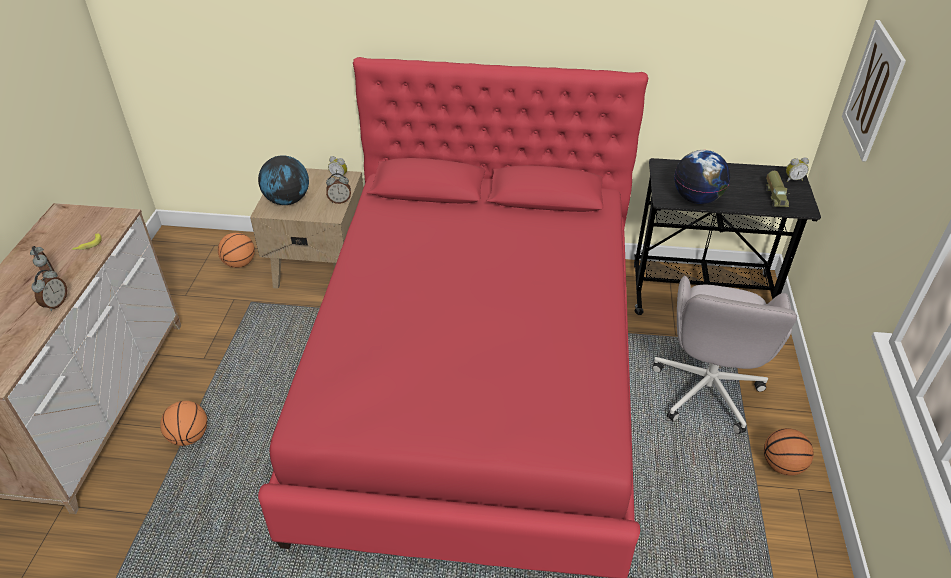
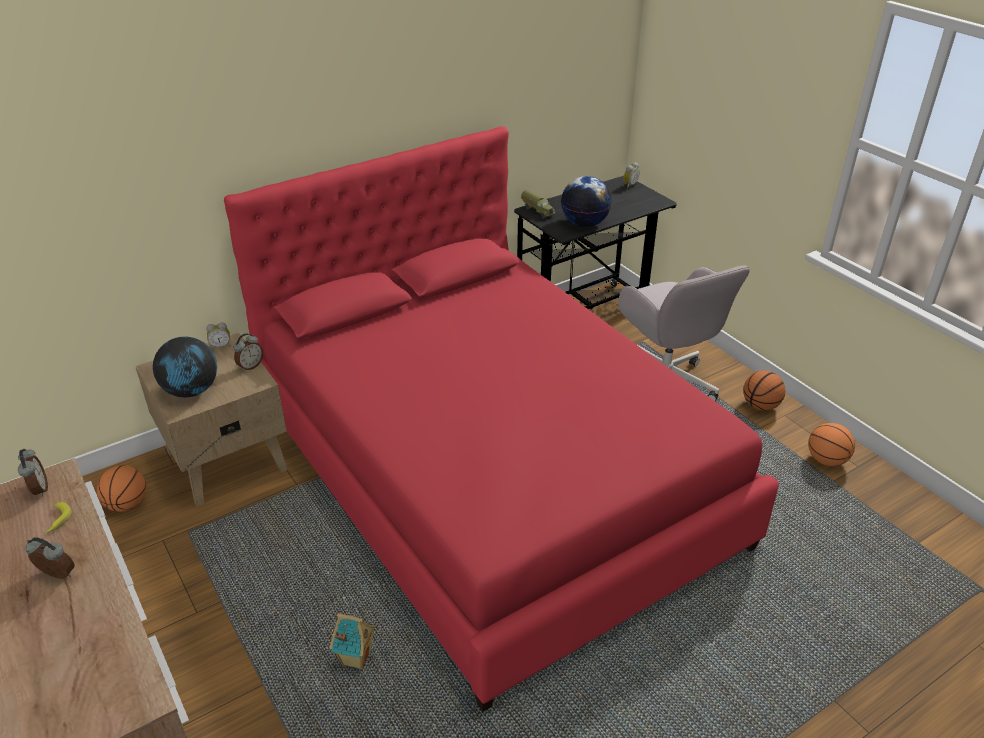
camera: 40 degrees left, 5 degrees down
(56, 304) = (104, 592): alarm clock -> alarm clock (39, 489)
(189, 436) = (272, 689): basketball -> basketball (826, 460)
(251, 452) = (355, 658): none -> toy house
(775, 197) = (633, 201): toy truck -> toy truck (538, 211)
(873, 91) = (692, 82): picture -> none

